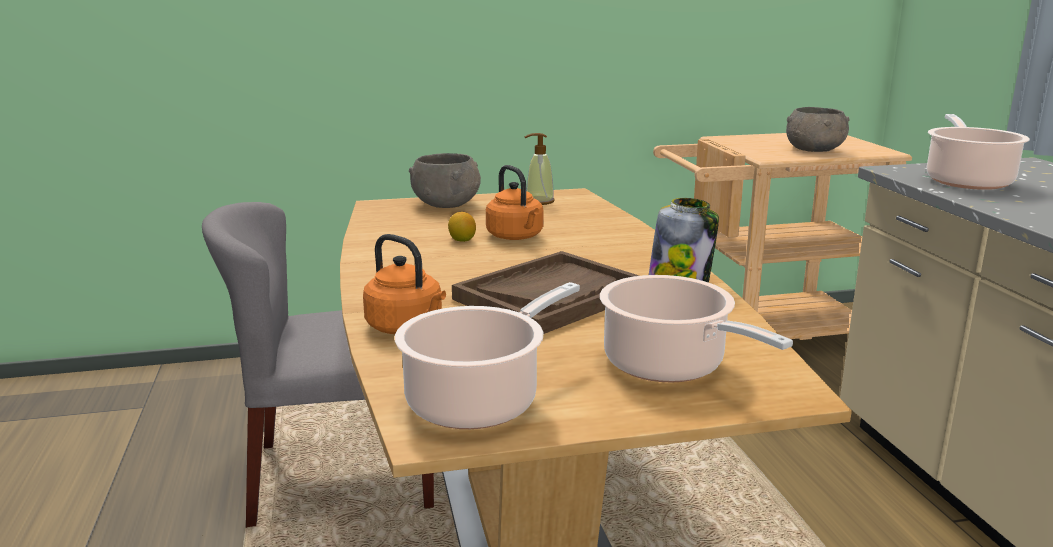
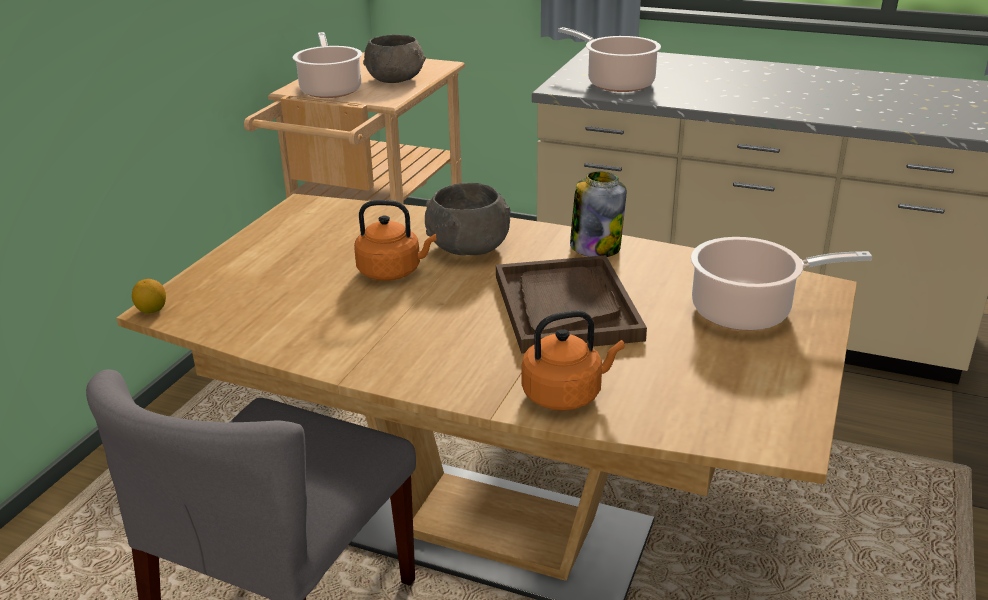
camera: 55 degrees left, 10 degrees up
(446, 204) = (229, 272): grey bowl -> grey bowl (468, 247)
(462, 240) = (363, 300): lemon -> lemon (152, 310)
(479, 400) = (746, 405): cooking pot -> cooking pot (330, 89)
(539, 201) = (301, 227): soap dispenser -> none

